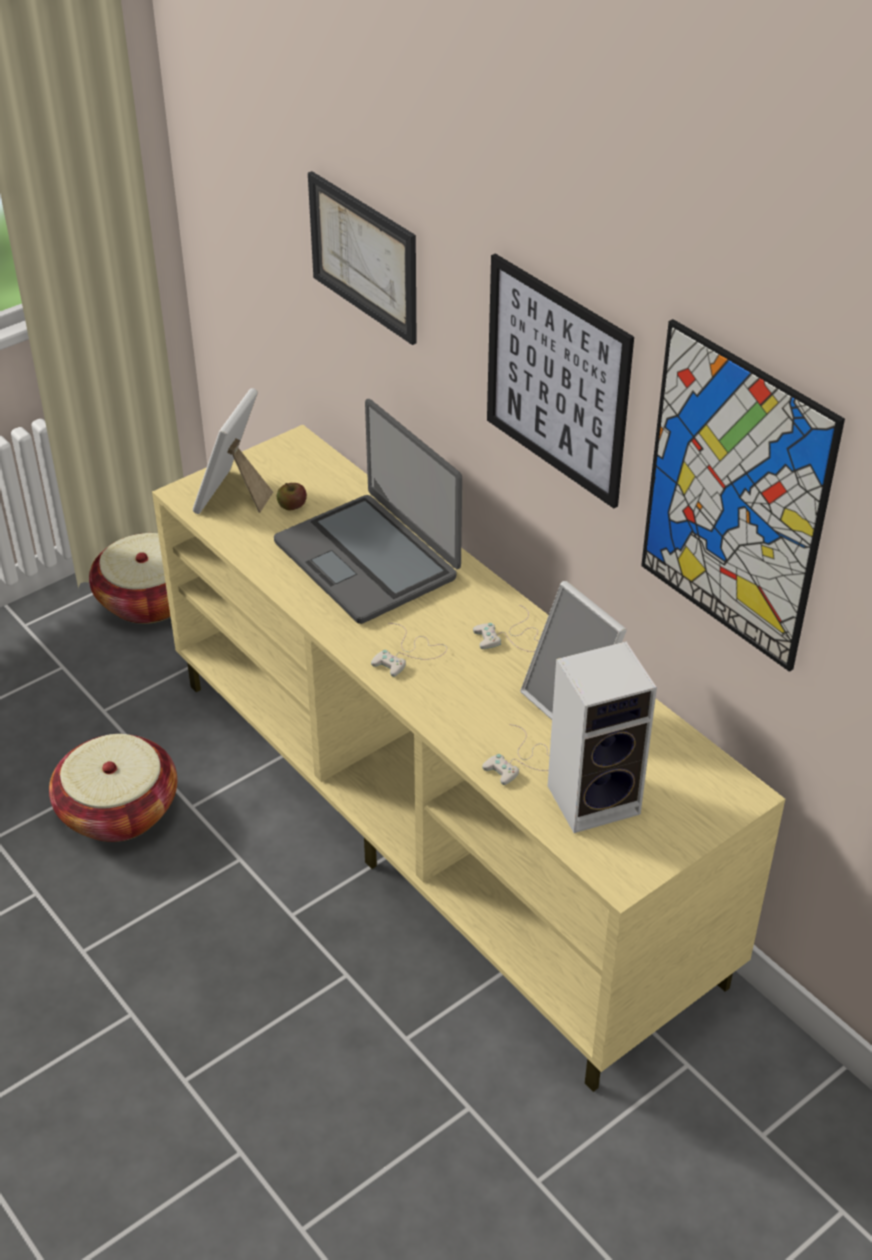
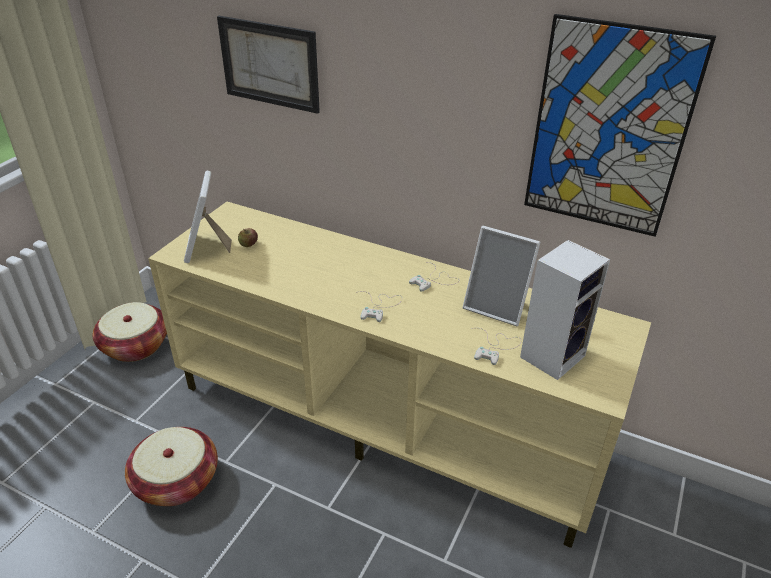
camera: 25 degrees left, 5 degrees down
(368, 559) = (316, 261): laptop -> none
(557, 380) = (446, 97): picture -> none

